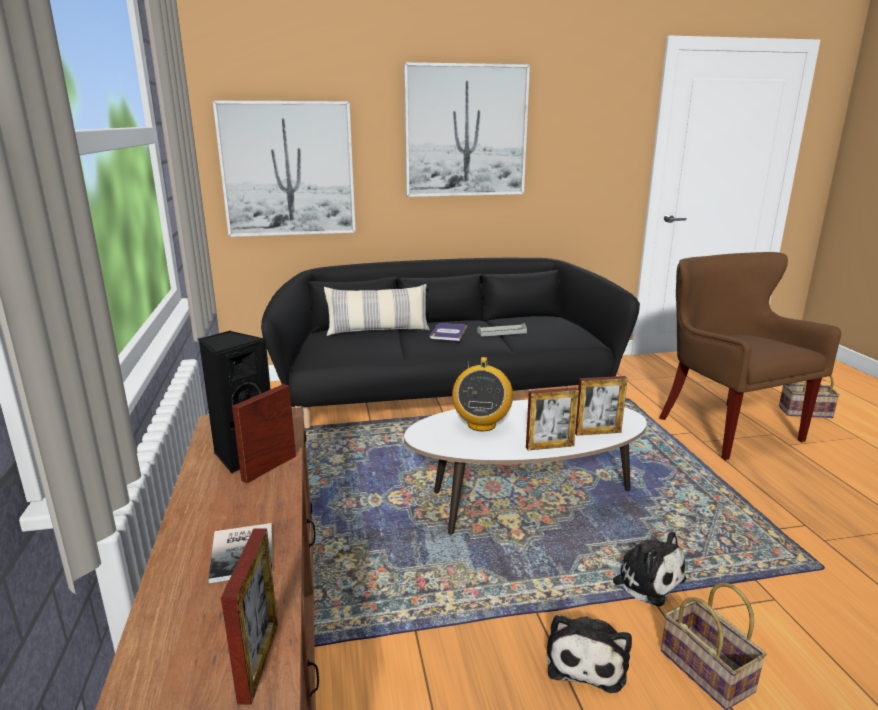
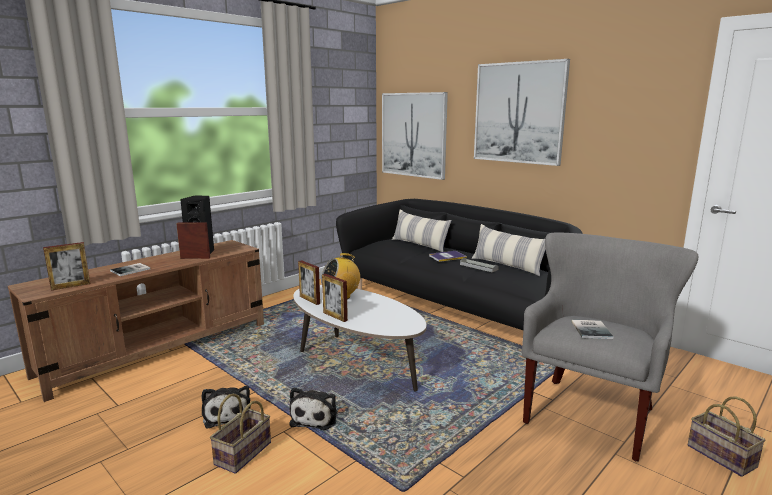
camera: 55 degrees right, 5 degrees down
(516, 322) = (507, 266): none -> pillow
(586, 659) = (227, 414): plush toy -> plush toy turned 90 degrees counterclockwise
(597, 432) = (372, 324): picture frame -> picture frame (309, 300)
(726, 428) = (591, 415): brown armchair -> grey armchair
(758, 344) = (592, 329): none -> book

